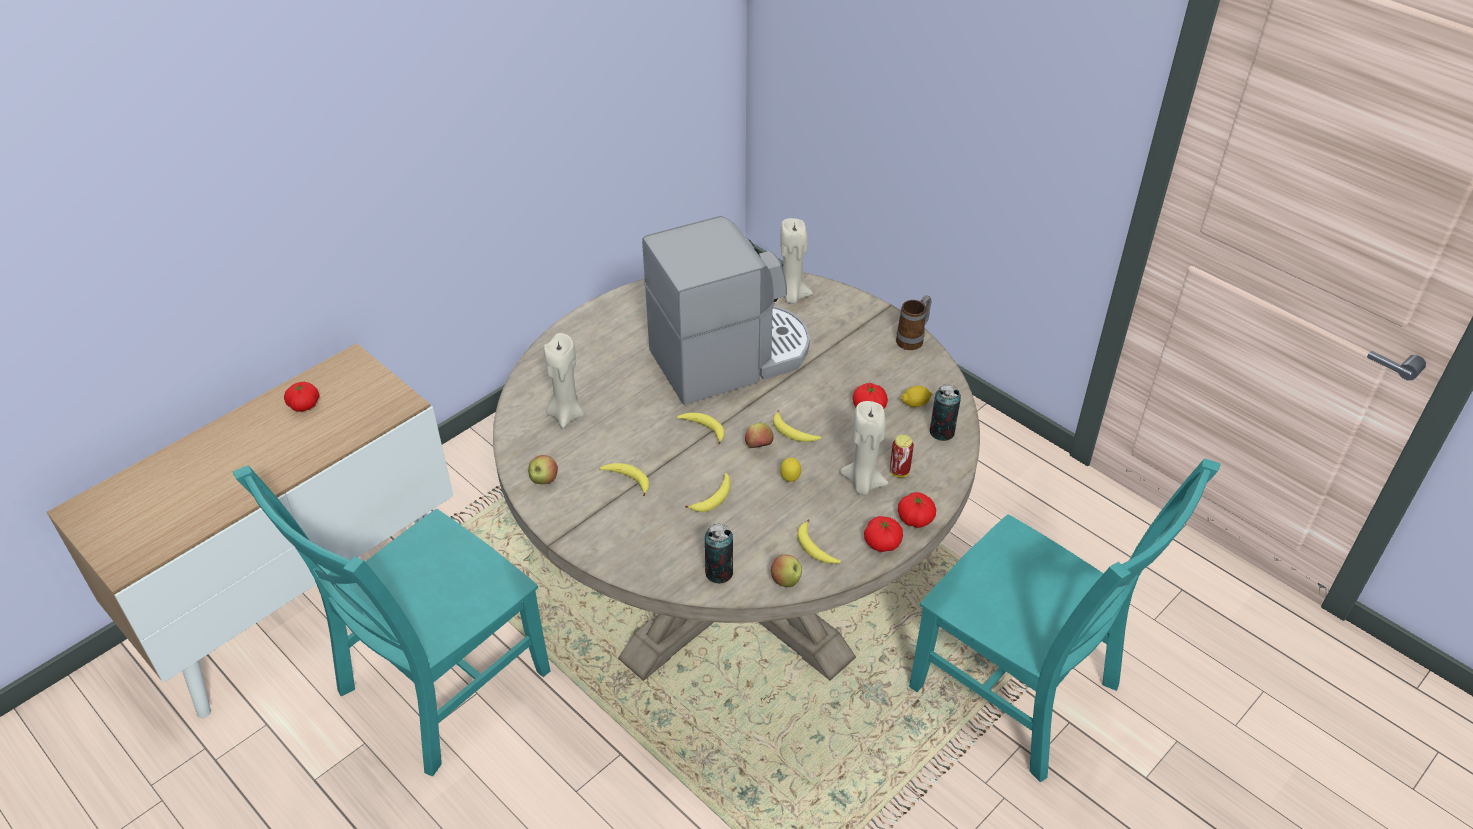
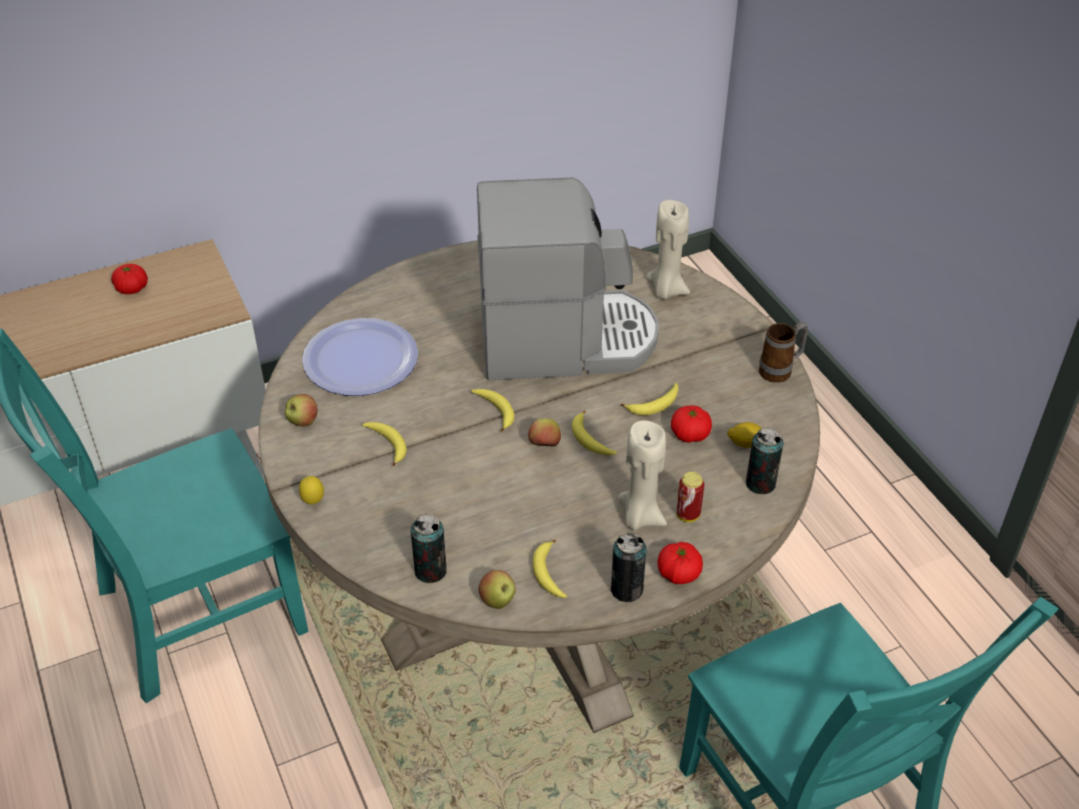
camera: 20 degrees right, 0 degrees up
(566, 414) = (361, 359): beige candle -> plate
(713, 498) = (466, 488): banana -> banana (654, 405)
(790, 480) = (560, 491): lemon -> lemon (313, 502)
(882, 543) = (626, 589): tomato -> can

